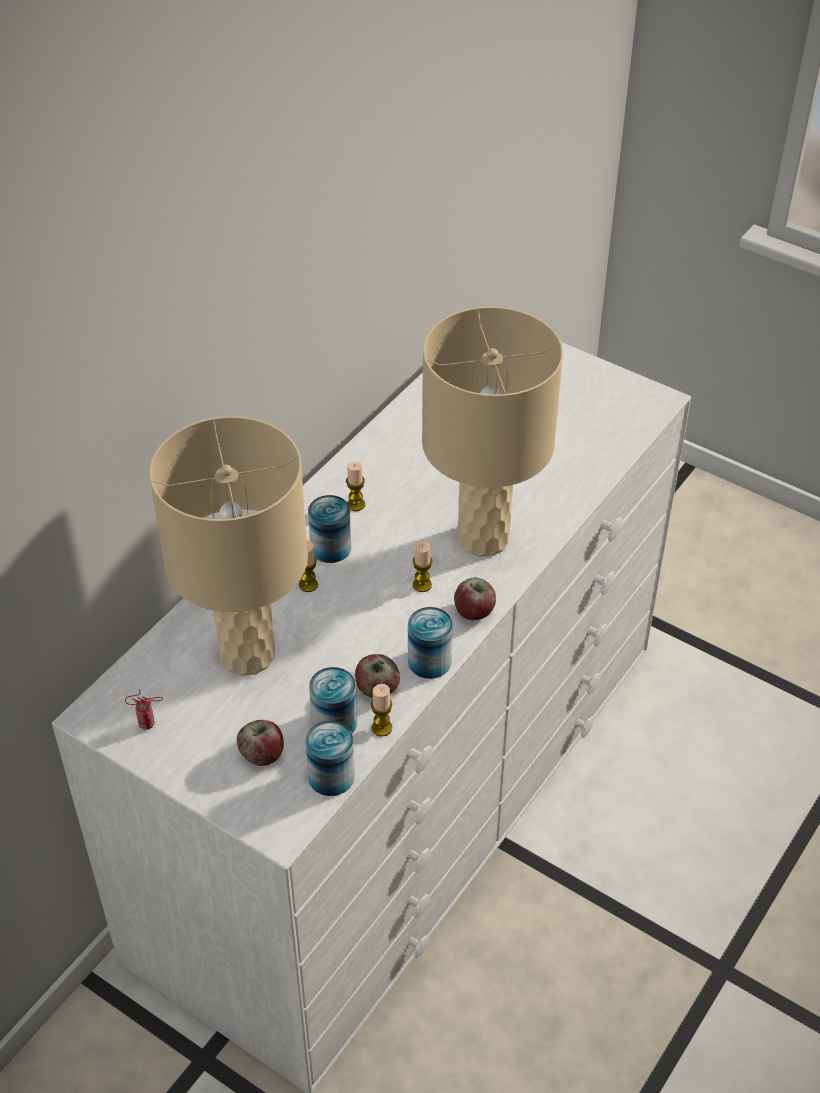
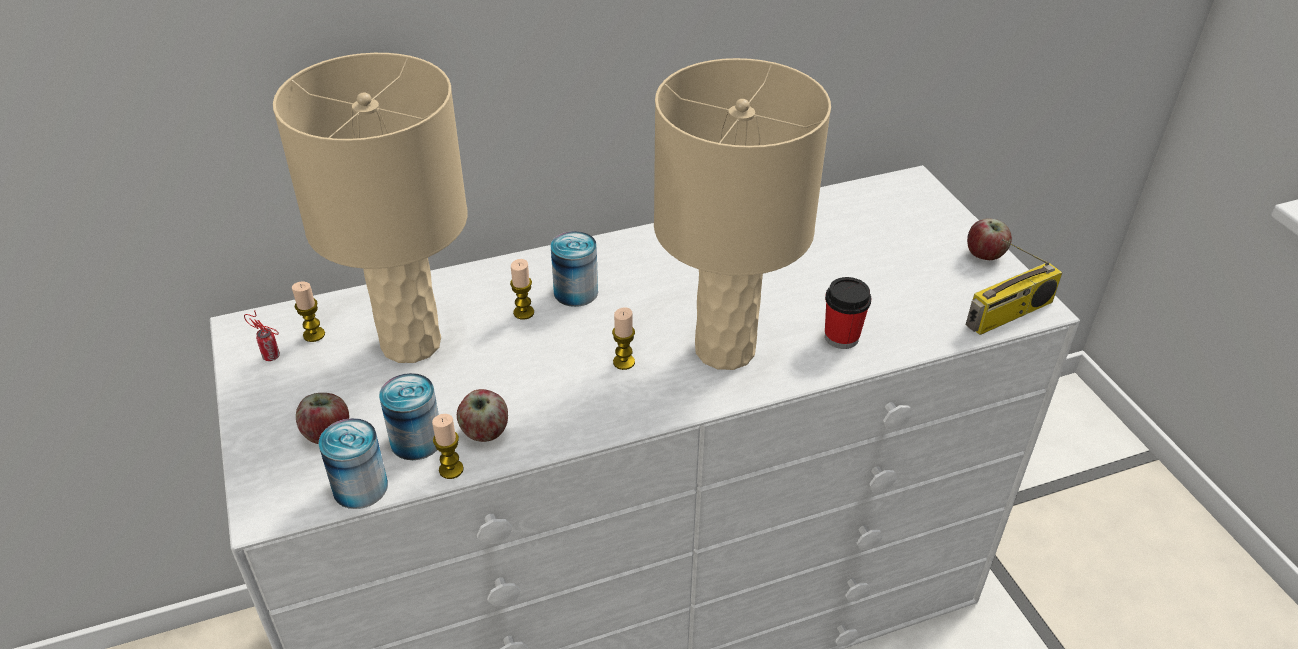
camera: 35 degrees right, 5 degrees down
(356, 504) = (635, 267): candle -> candle (314, 334)
(429, 661) = (558, 433): can -> none
(474, 612) = (648, 411): apple -> apple (985, 255)
(552, 488) = (841, 337): none -> cup
(645, 414) = (1008, 315): none -> radio

